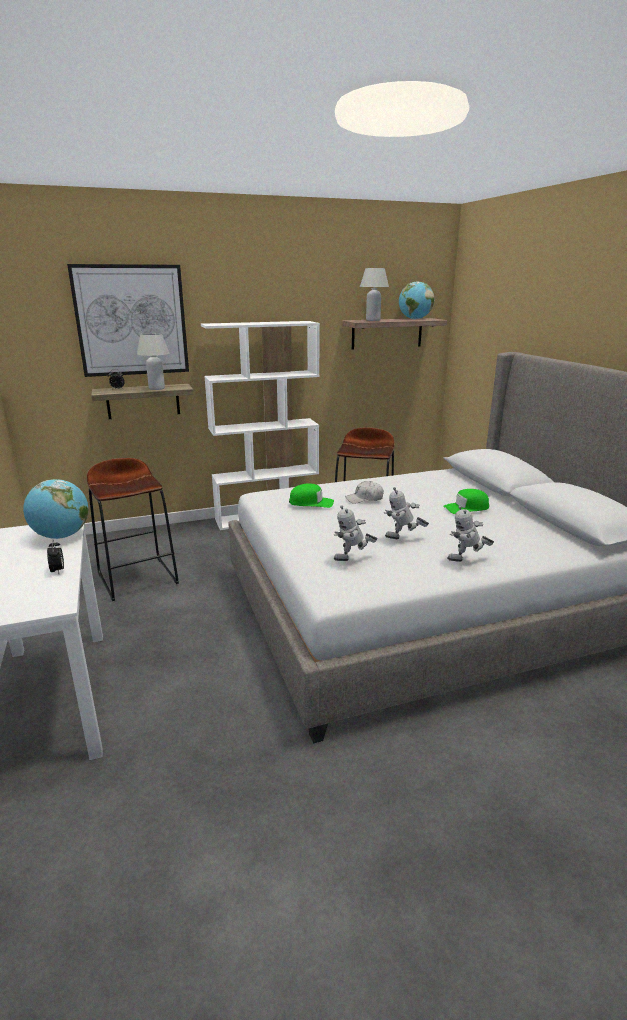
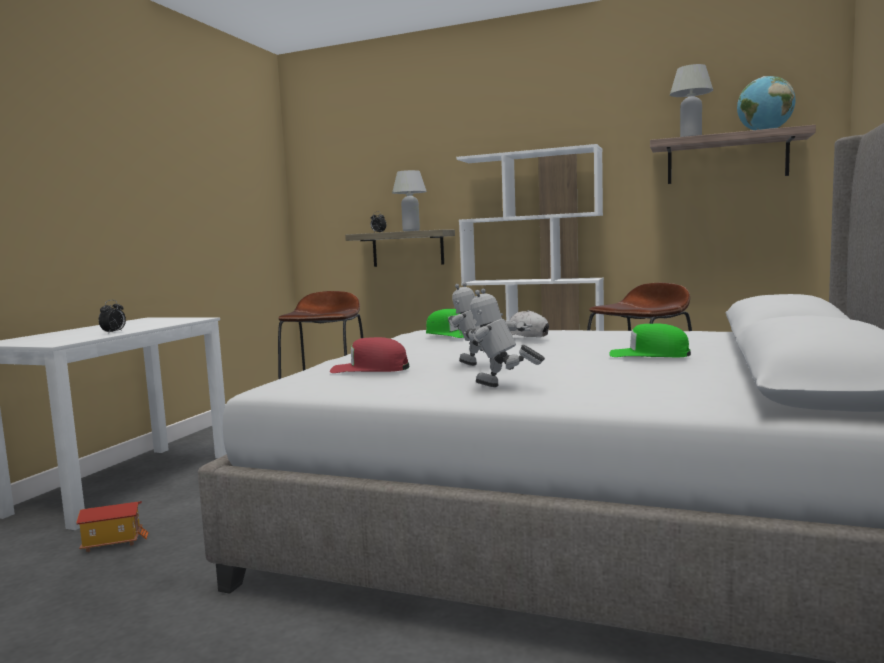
camera: 40 degrees right, 15 degrees down
(61, 536) = (174, 322): globe -> none
(131, 320) = (401, 162): picture -> none
(161, 749) = (113, 542): none -> toy house
(353, 560) = (370, 369): toy robot -> red cap

